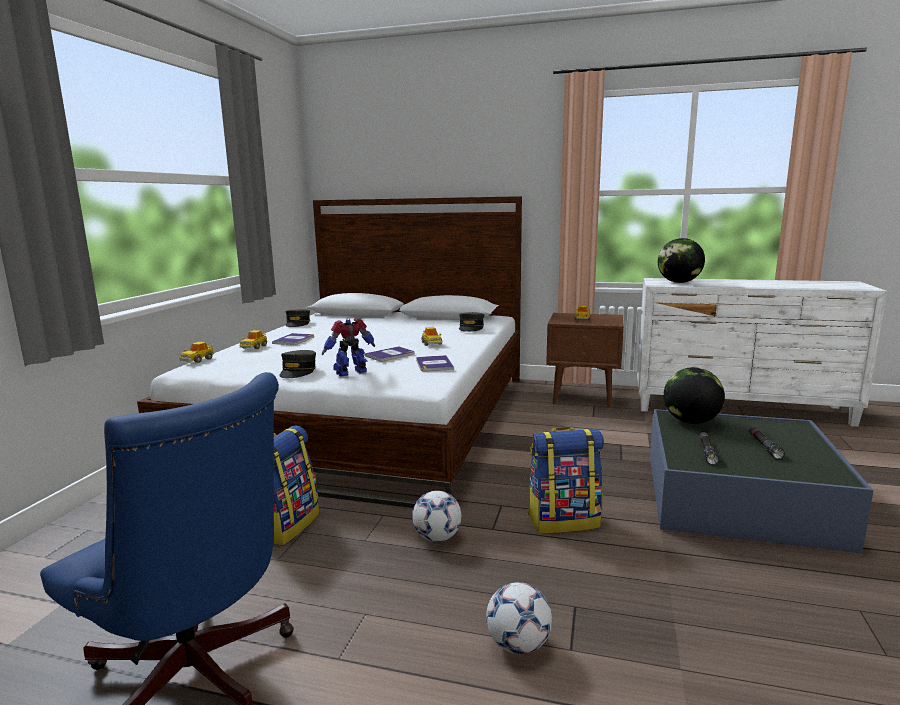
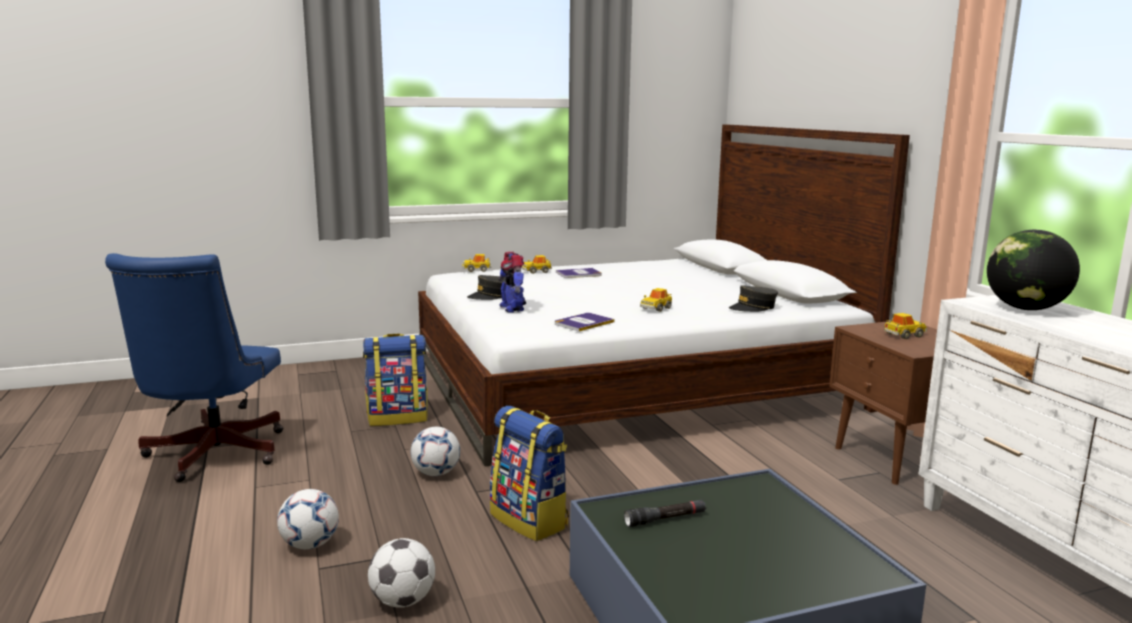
camera: 55 degrees right, 0 degrees up
(297, 323) = (637, 262): grey cap -> none
(352, 373) = (512, 308): toy robot -> toy robot turned 135 degrees counterclockwise
(390, 355) = (587, 305): book -> none
(658, 613) = (403, 601): none -> football
(691, 422) = (763, 498): globe -> none
(764, 446) = (742, 554): black flashlight -> none

